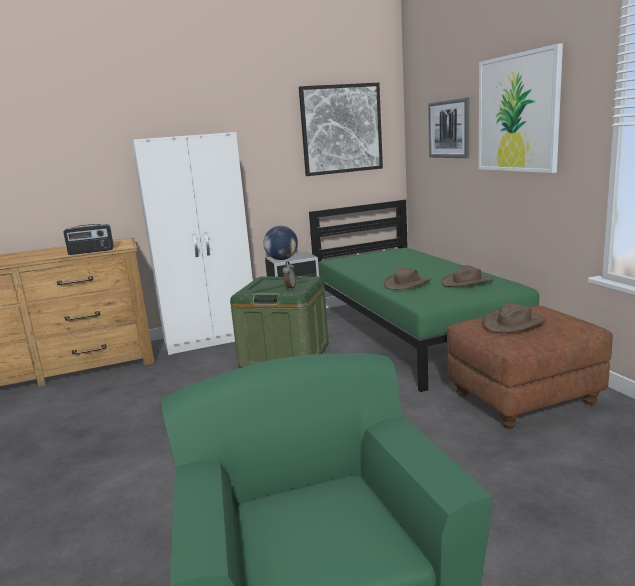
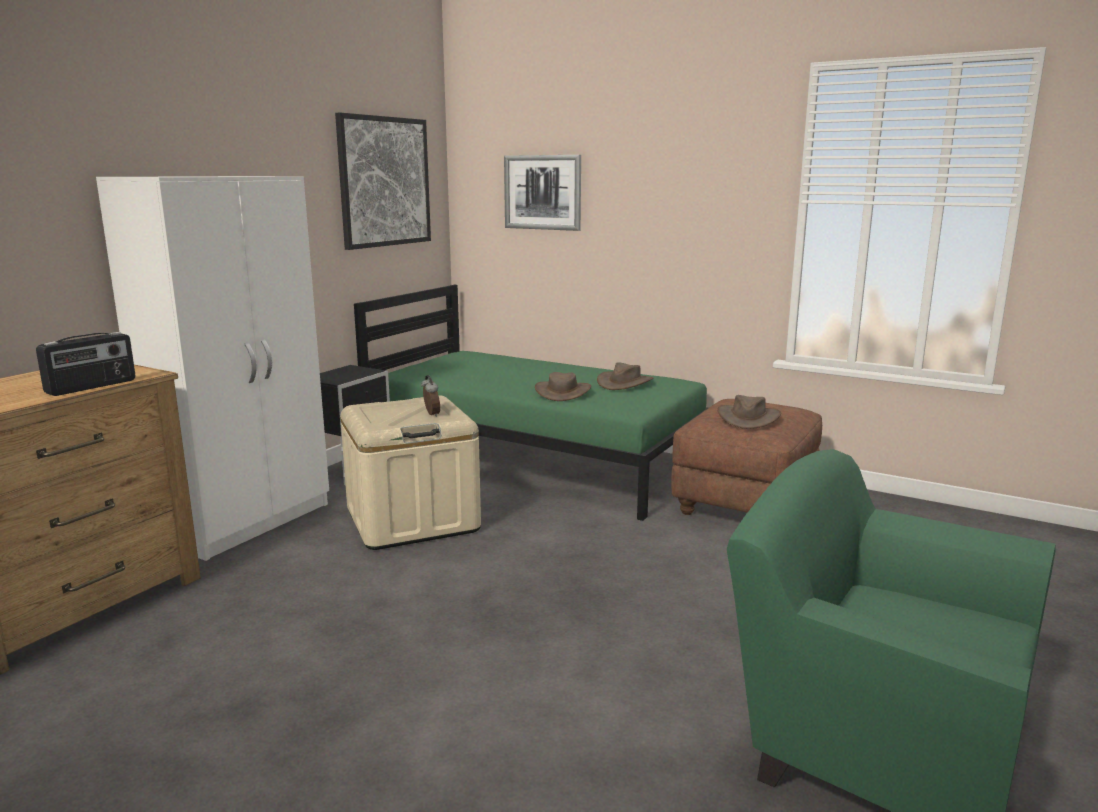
camera: 40 degrees left, 0 degrees up
(282, 259) = (338, 378): globe -> none
(285, 356) = (412, 520): green storage box -> beige storage box
(517, 113) = (663, 181): picture -> none

